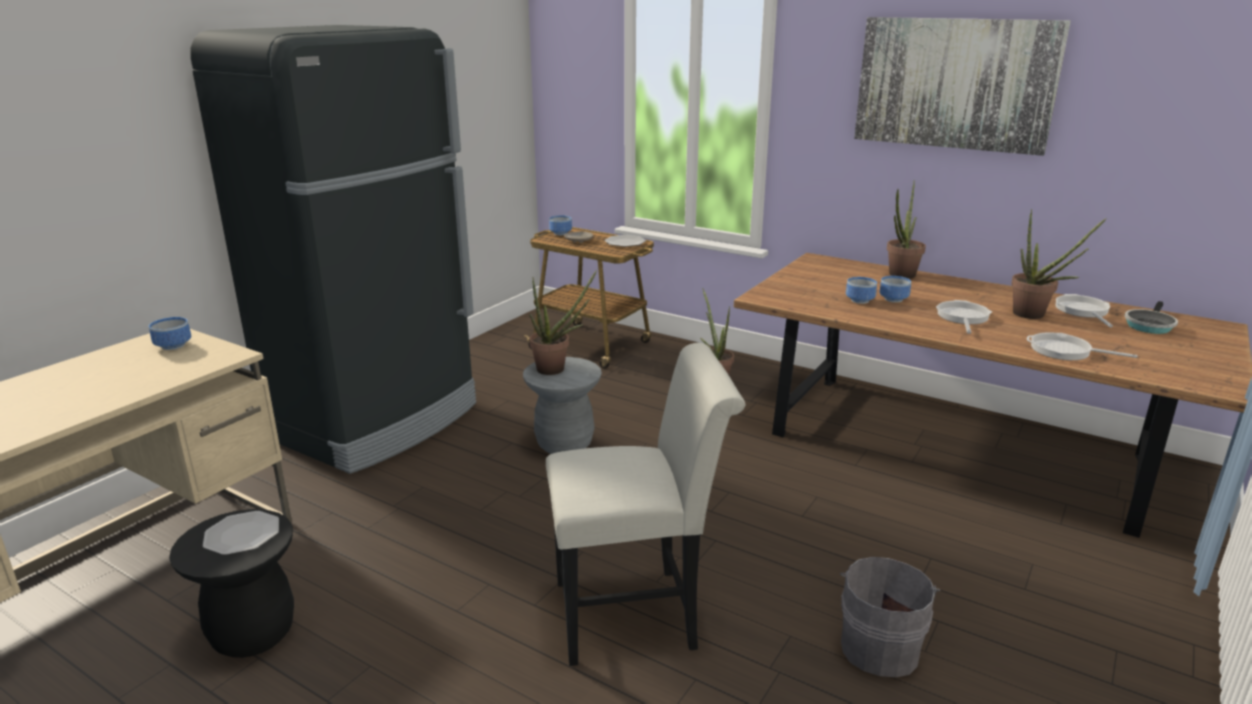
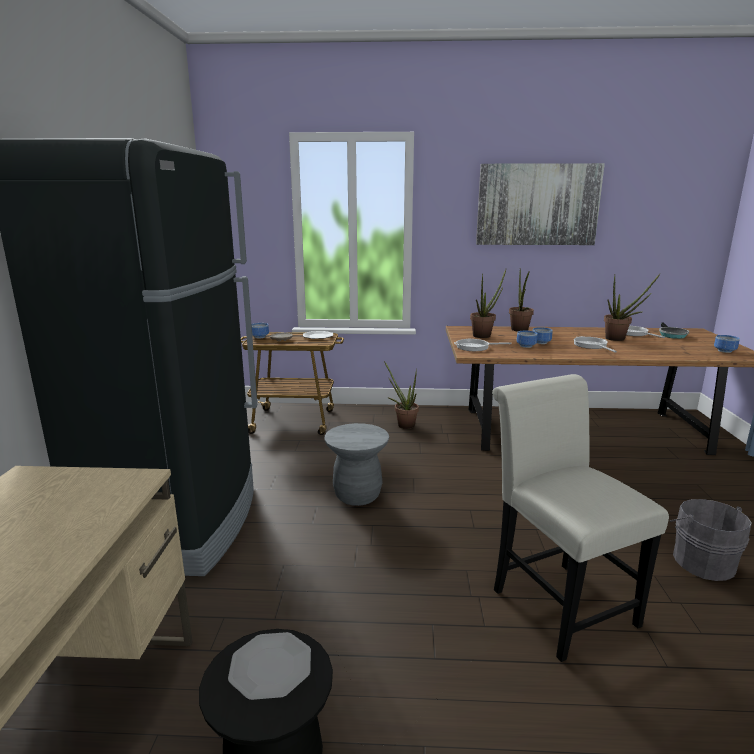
camera: 30 degrees left, 5 degrees down
(172, 346) = (48, 488): bowl -> bowl (725, 351)
(557, 369) = (350, 434): potted plant -> potted plant (484, 335)
(637, 613) = (556, 601): white chair -> white chair turned 75 degrees counterclockwise
(1065, 351) = (666, 353): frying pan -> frying pan (475, 347)

